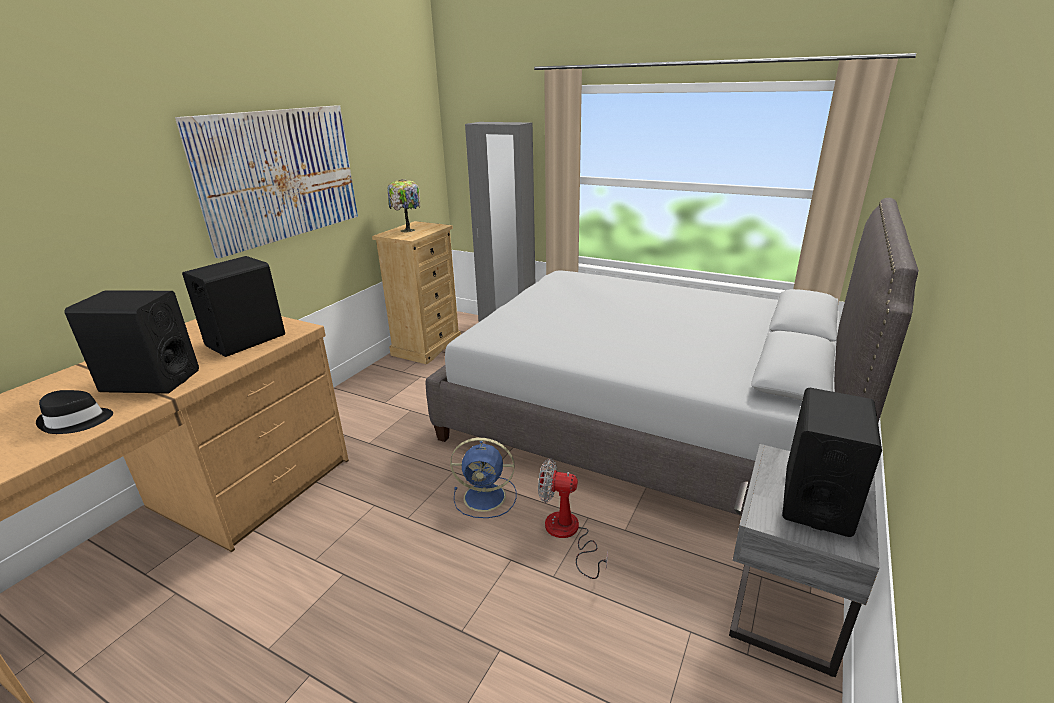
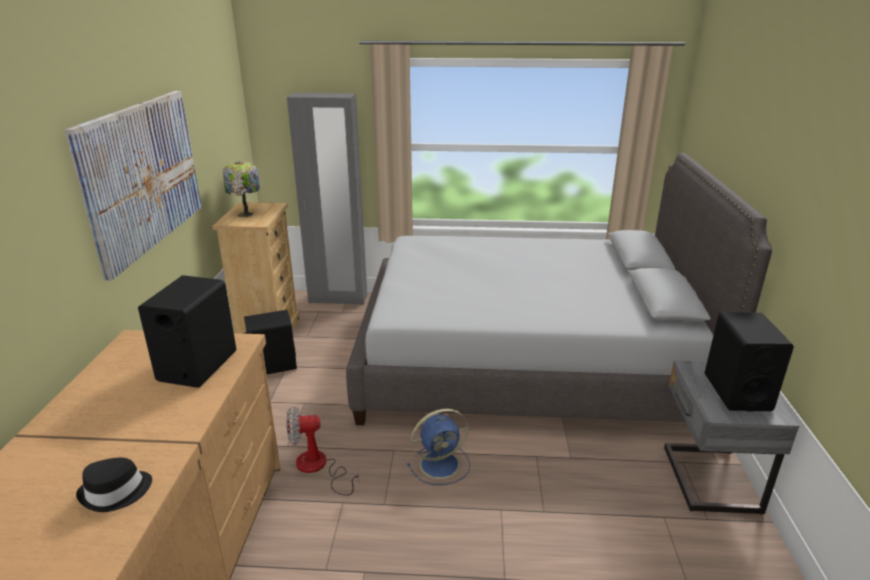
camera: 25 degrees left, 0 degrees up
(150, 381) = (144, 431): black speaker -> black speaker (273, 365)
(568, 534) = (530, 474): fan -> fan (318, 468)

